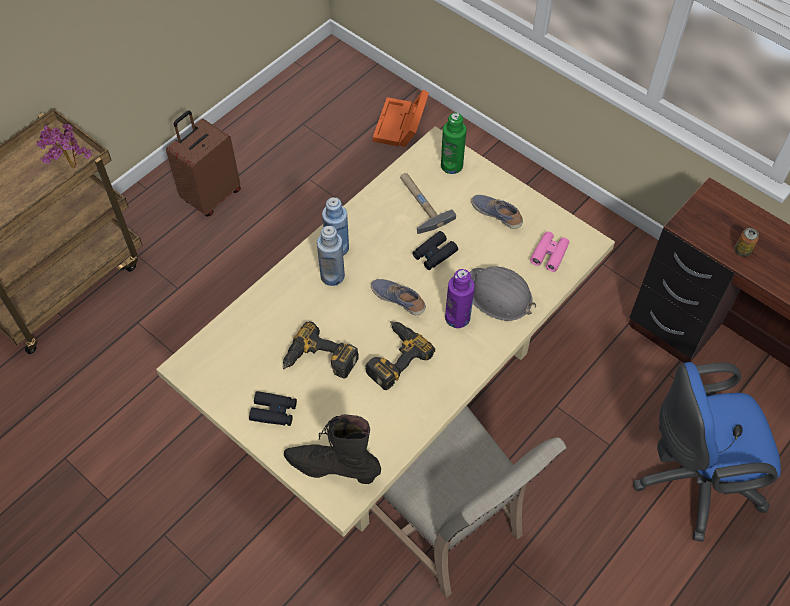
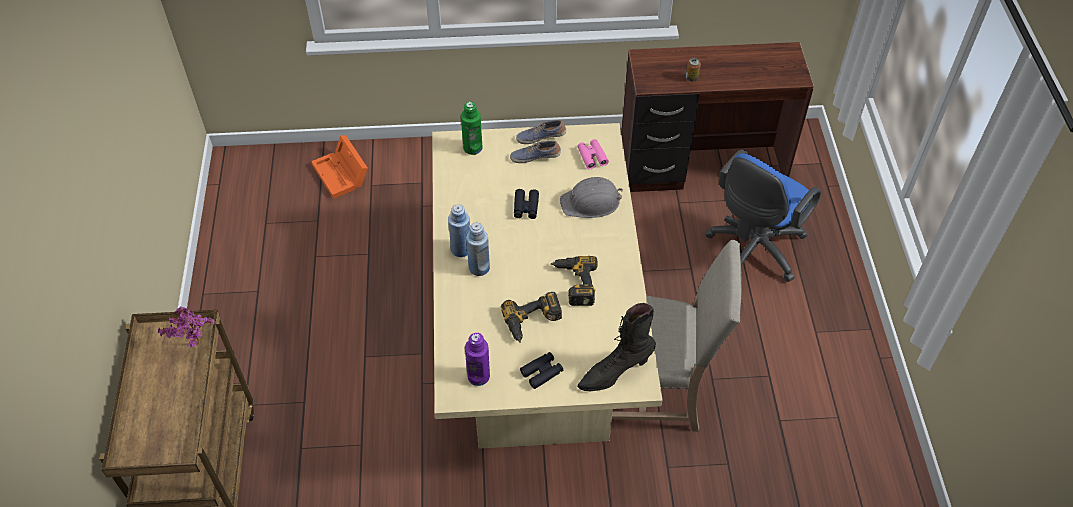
camera: 45 degrees left, 5 degrees down
(211, 196) = (253, 322): brown suitcase -> none
(398, 300) = (536, 249): shoe -> shoe (541, 137)
(419, 203) = (480, 184): hammer -> none
(457, 318) = (583, 232): purple bottle -> purple bottle (478, 376)

